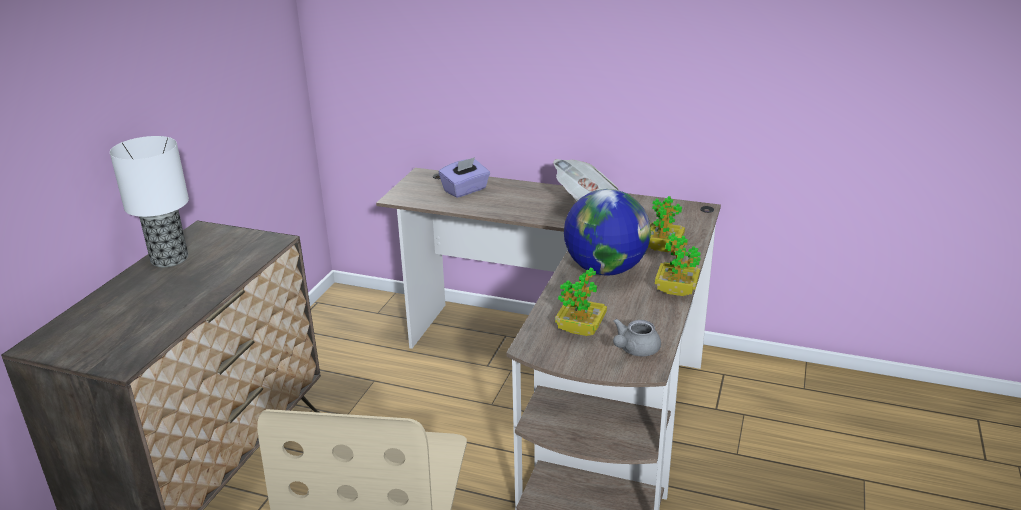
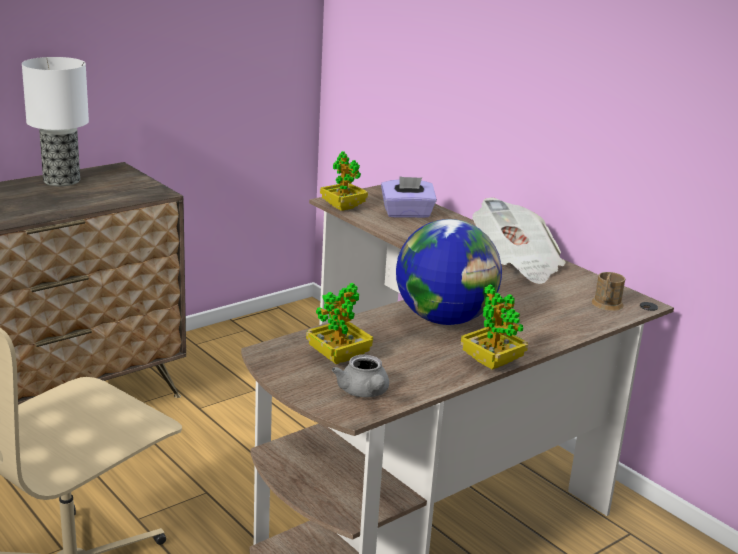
camera: 30 degrees right, 5 degrees down
(634, 350) = (364, 393): grey teapot -> grey teapot turned 90 degrees counterclockwise
(662, 247) = (538, 322): potted plant -> potted plant (343, 207)
(684, 218) = (606, 305): none -> brown mug

